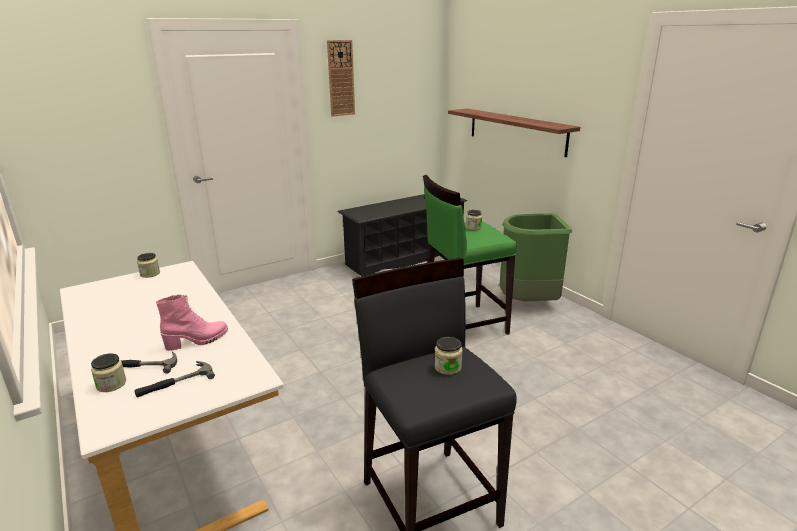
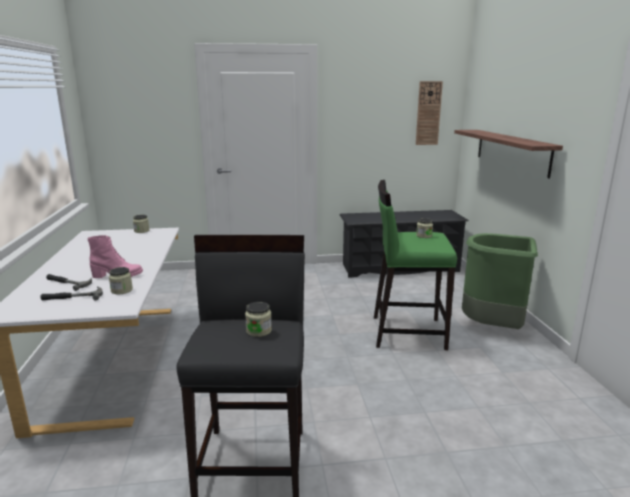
camera: 25 degrees right, 5 degrees down
(111, 384) = (38, 289): jar -> jar (122, 290)
(341, 78) = (353, 96): wall clock -> wall clock (428, 113)

